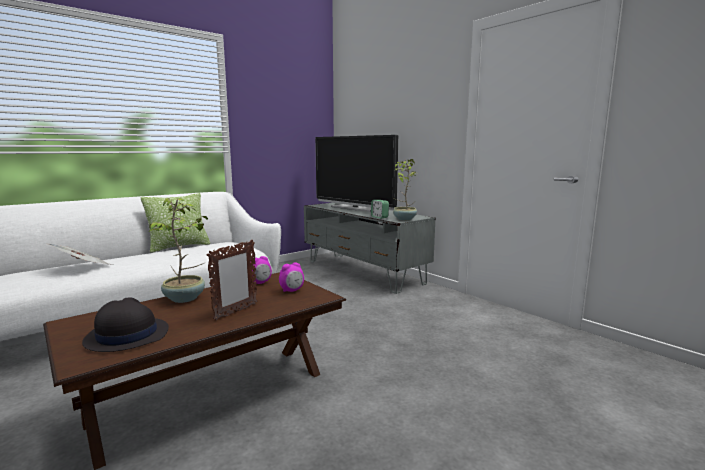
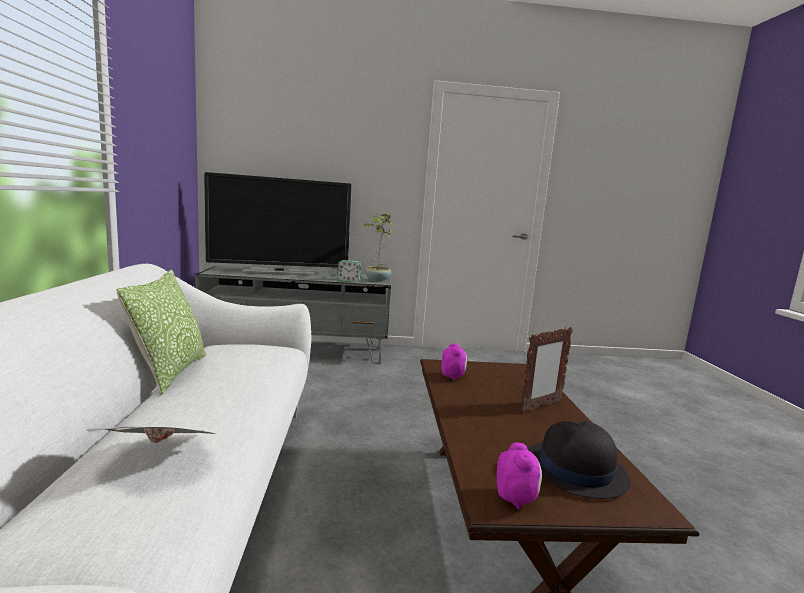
camera: 55 degrees left, 0 degrees up
(185, 298) = (466, 418): potted plant -> none
(235, 312) = (540, 407): picture frame -> picture frame turned 75 degrees clockwise
(292, 290) = (496, 373): alarm clock -> alarm clock (515, 499)

